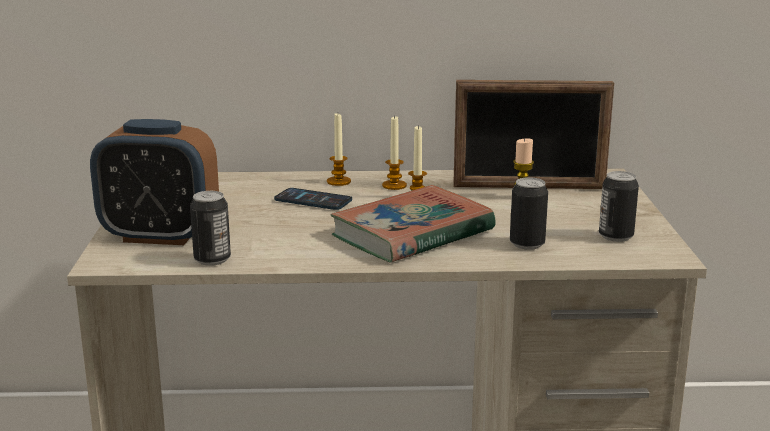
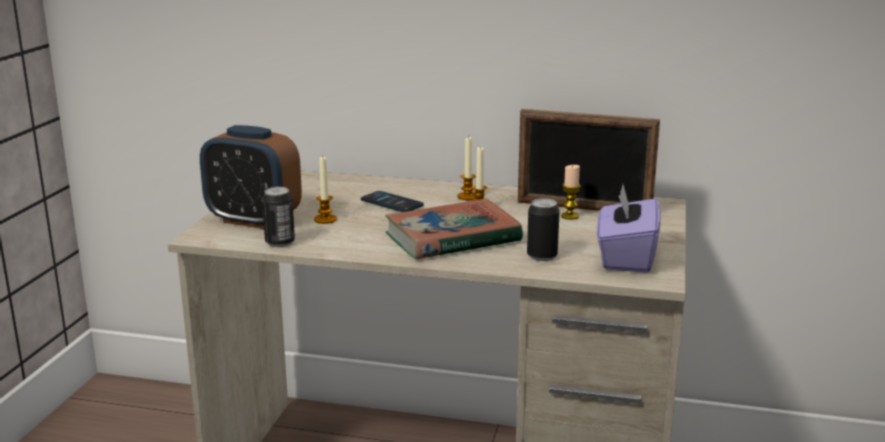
camera: 15 degrees right, 0 degrees up
(338, 182) = (424, 189): candle -> candle (325, 219)
(615, 236) = (625, 258): can -> purple tissue box

